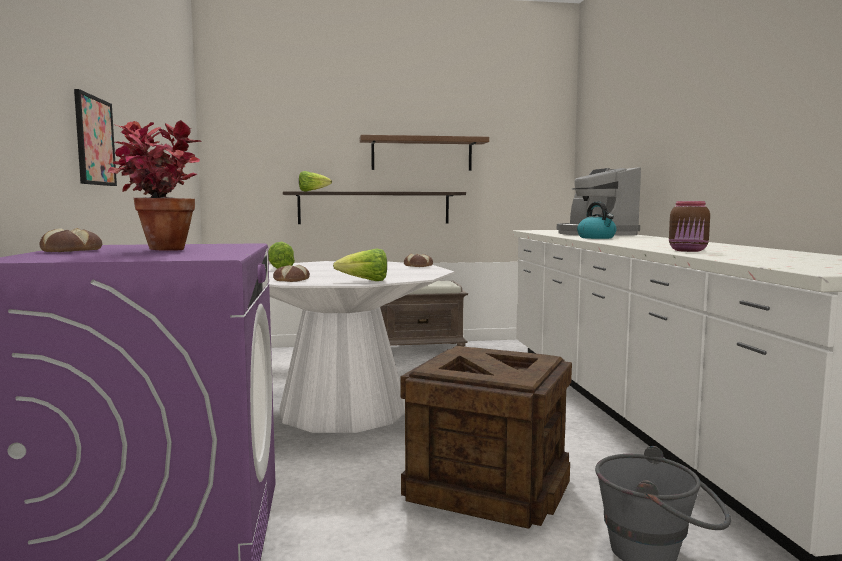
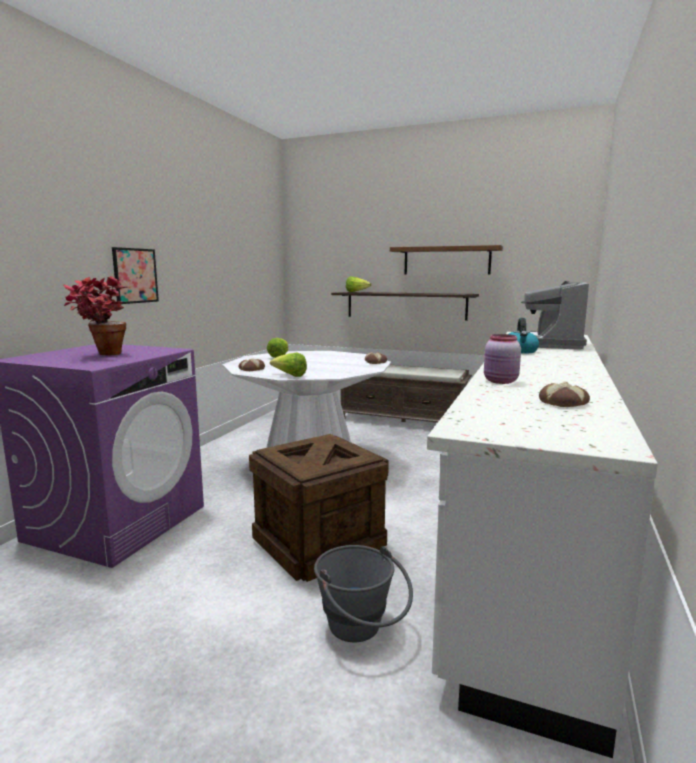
camera: 30 degrees right, 5 degrees up
(72, 251) = (70, 351): bread -> bread (564, 403)
(688, 250) = (500, 381): brown jar -> pink jar

